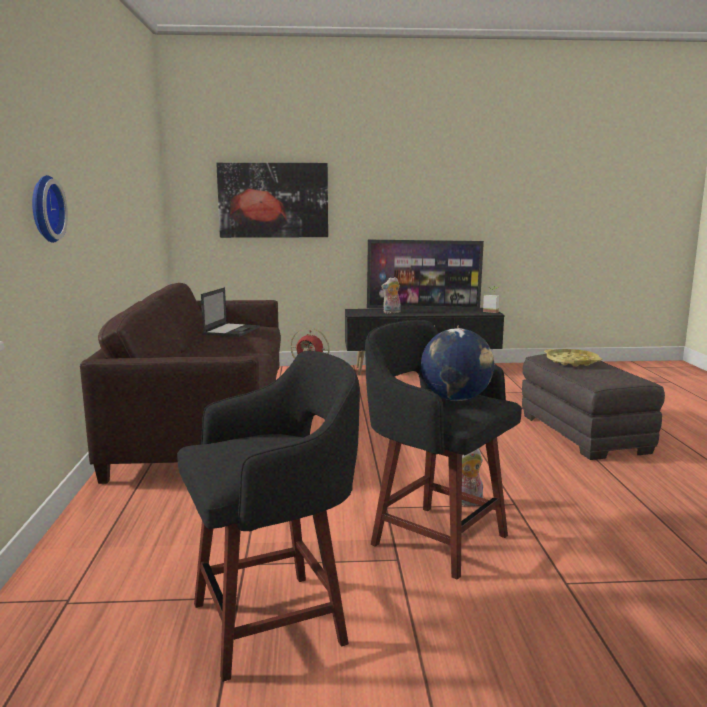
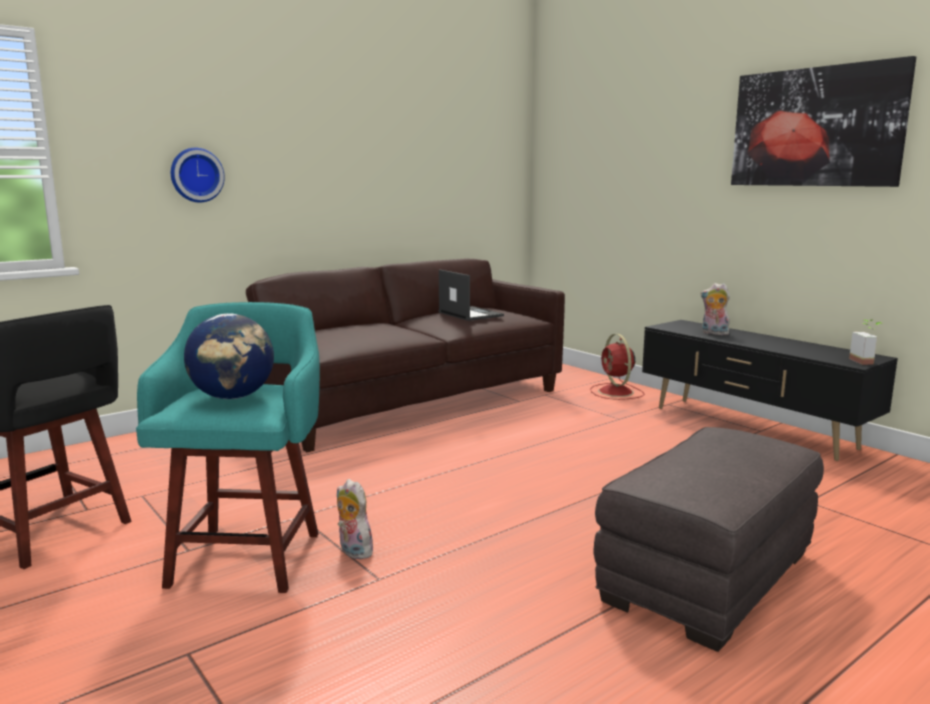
camera: 55 degrees right, 0 degrees up
(231, 330) = (469, 314): laptop -> laptop turned 105 degrees counterclockwise
(273, 200) = (619, 173): picture -> picture (815, 127)
(423, 309) = (774, 338): television -> none
(435, 538) = (248, 556): black stool -> turquoise stool
(572, 362) = (717, 449): yellow tray -> none

